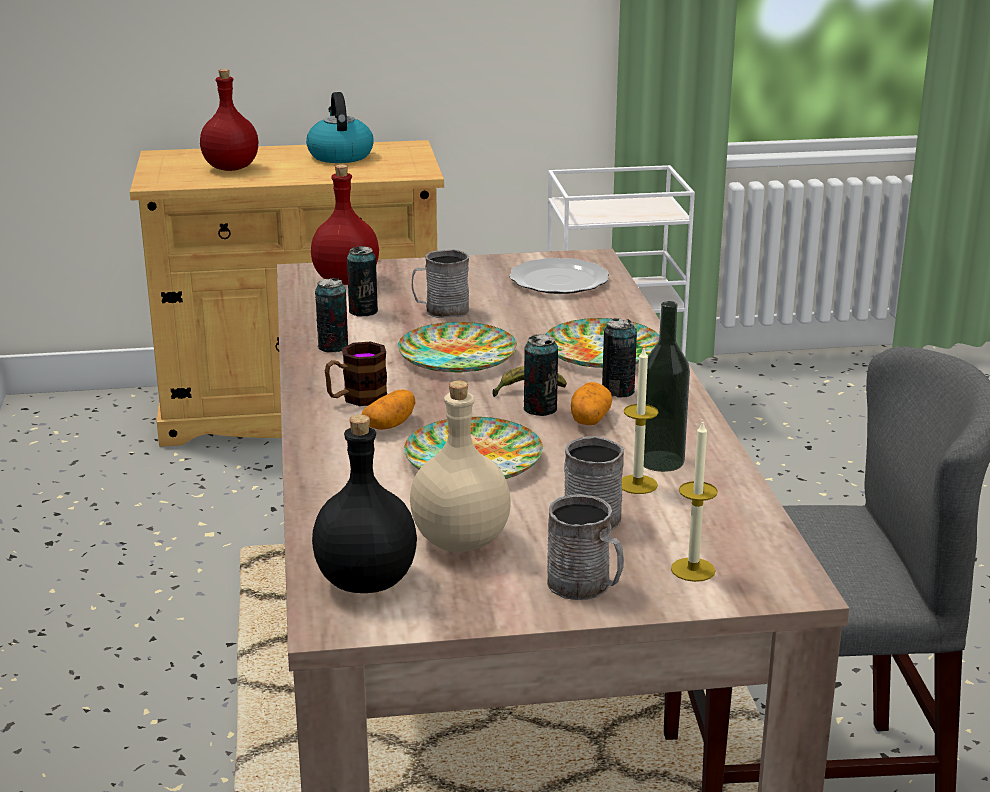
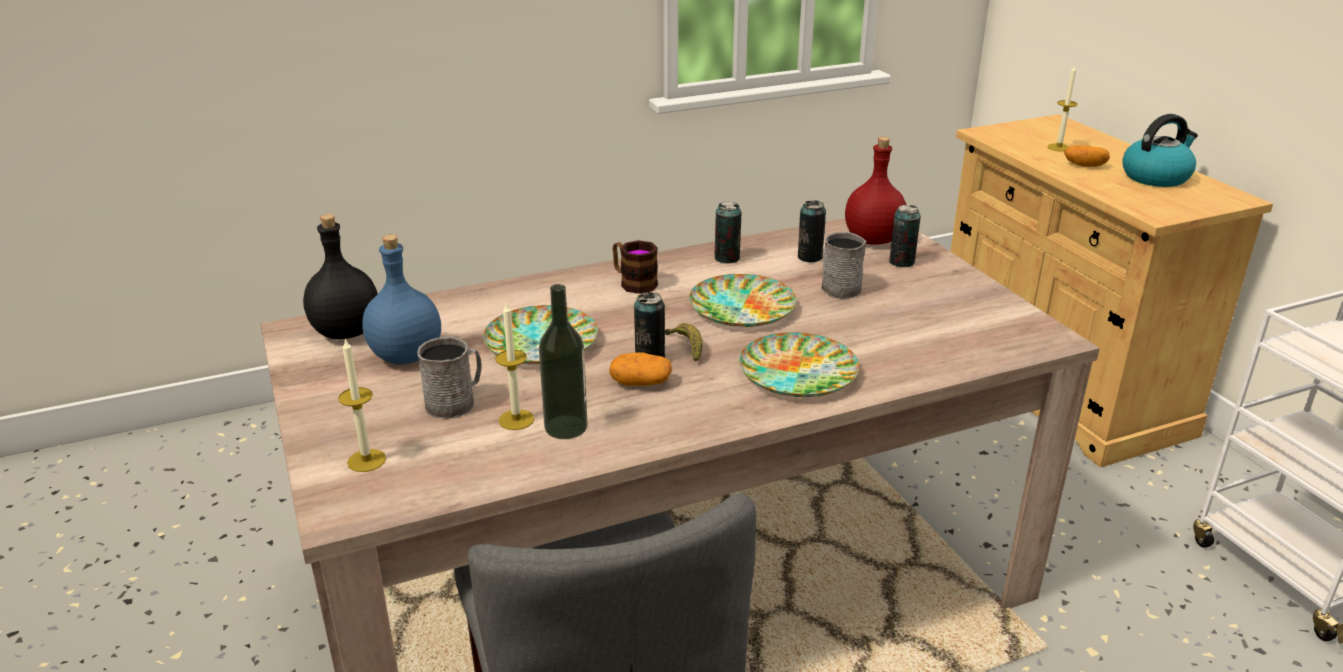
camera: 75 degrees right, 5 degrees up
(232, 168) = (1059, 147): red bottle -> candle
(390, 425) = (592, 302): potato -> potato (1084, 165)
(460, 540) = (407, 356): beige bottle -> blue bottle
(559, 280) = (968, 330): plate -> none
(586, 586) = (339, 414): grey mug -> none
(618, 392) = (707, 390): can -> can (901, 262)

